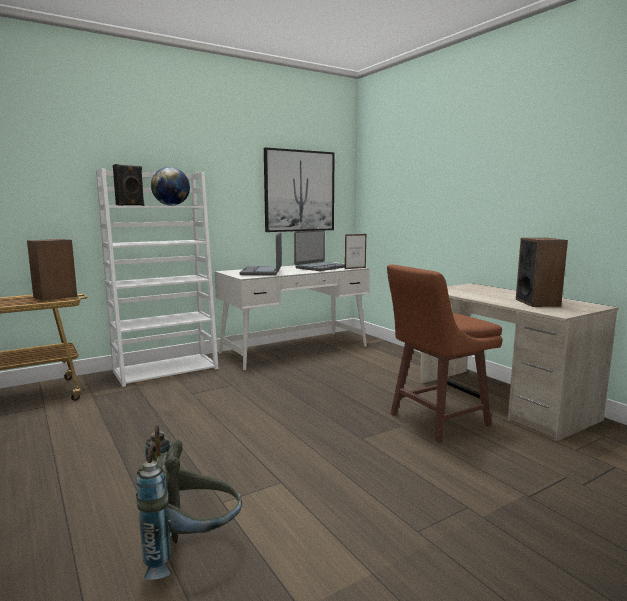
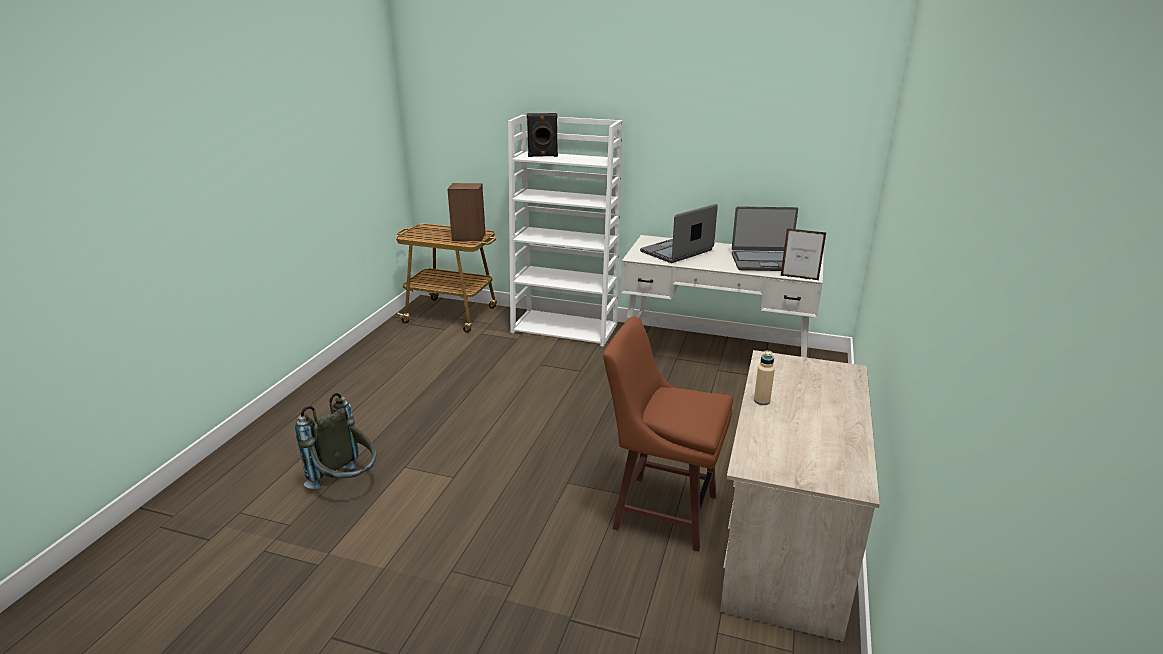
camera: 50 degrees right, 15 degrees up
(171, 205) = (584, 159): globe -> none
(299, 191) = (776, 145): picture -> none
(485, 299) = (761, 401): none -> beige bottle
(537, 303) = (798, 439): speaker -> none

